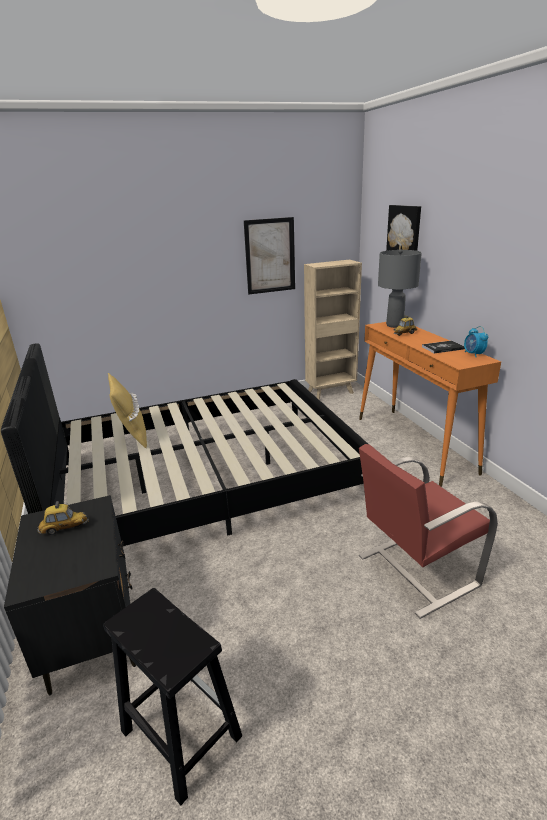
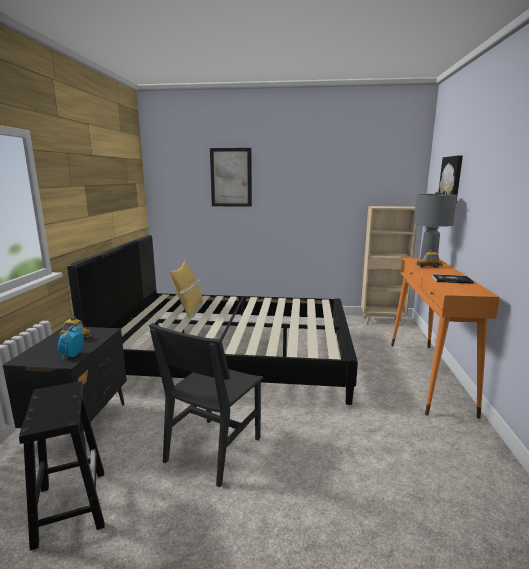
camera: 25 degrees right, 10 degrees down
(270, 256) = (339, 197): picture -> picture (231, 177)
(280, 597) = (213, 449): none -> black chair
(415, 570) = (341, 471): red chair -> none
(473, 354) = (476, 288): alarm clock -> alarm clock (72, 356)

